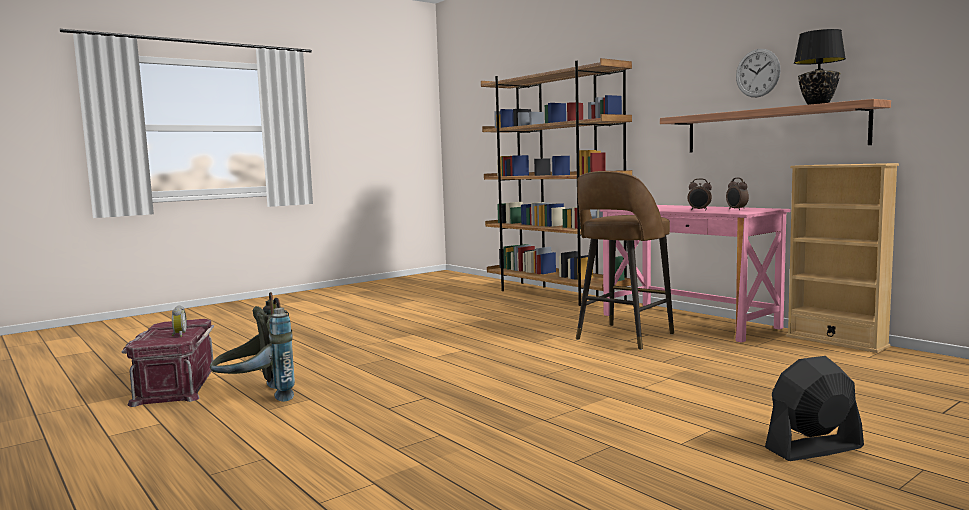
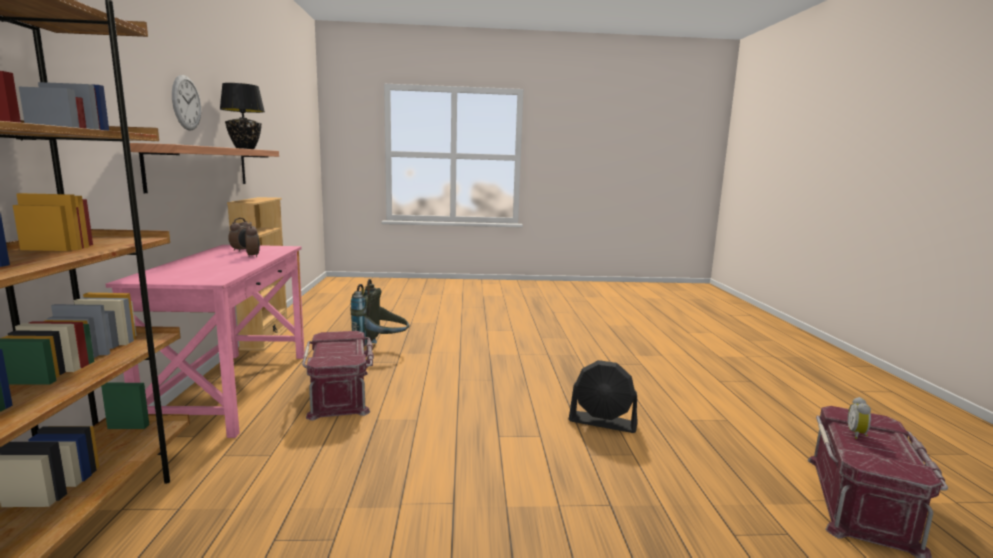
camera: 145 degrees left, 5 degrees up
(256, 398) = (742, 439): grey backpack -> grey backpack (381, 350)
(623, 337) = (341, 393): brown stool -> red storage box
(813, 448) = (472, 317): black fan -> black fan (603, 422)

